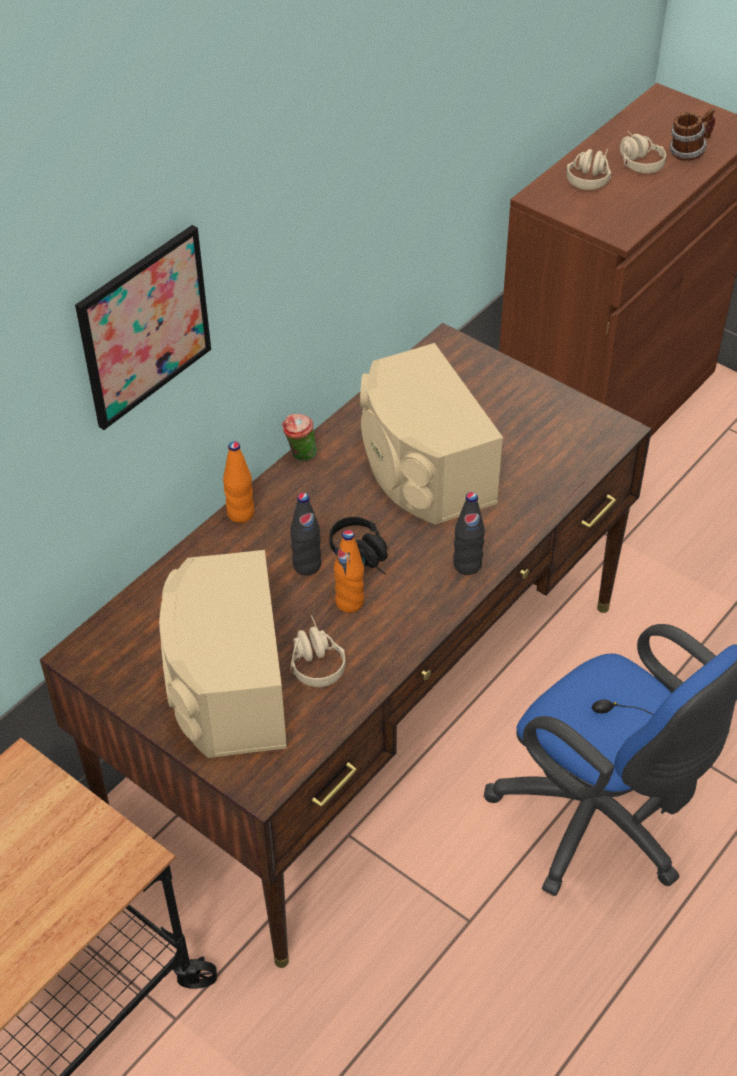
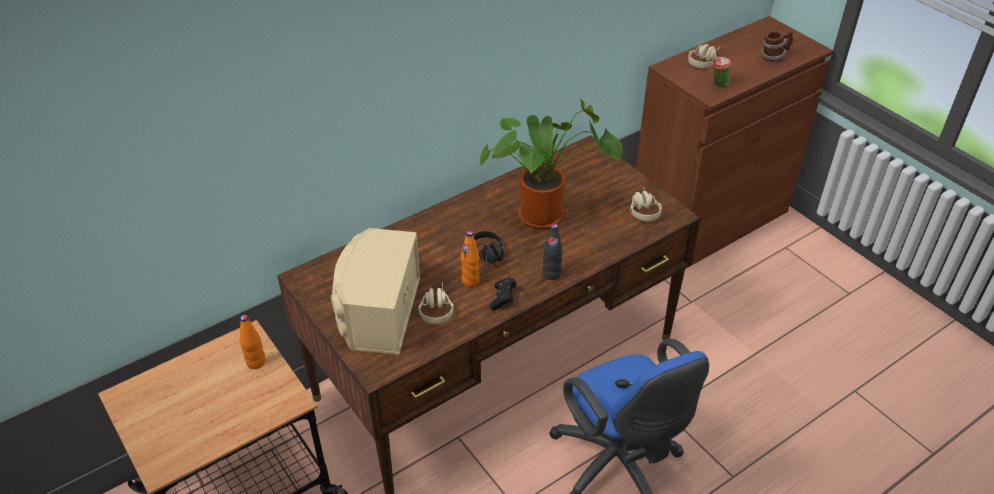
camera: 15 degrees right, 5 degrees down
(144, 327) = (368, 82): picture -> none
(241, 514) = (425, 219): orange bottle -> orange bottle (256, 362)
(300, 456) = (474, 194): cup -> cup (718, 85)
(307, 565) = (453, 255): black bottle -> none
(410, 621) = (503, 299): none -> black game controller
(422, 468) = (545, 214): beige speaker -> potted plant
(636, 160) = (737, 56): beige headphones -> beige headphones (642, 209)

